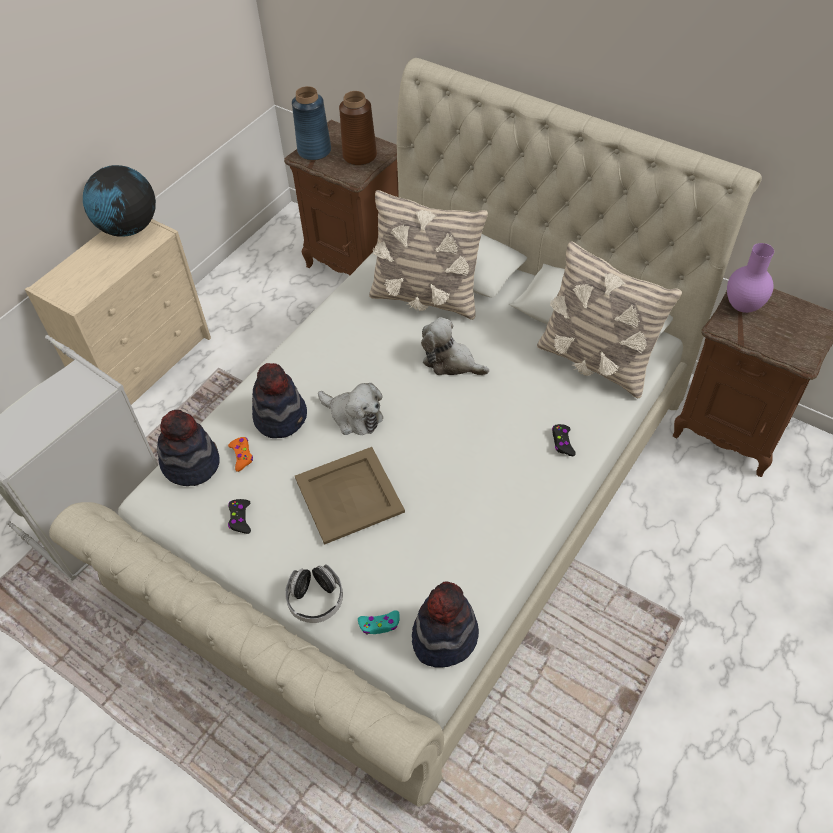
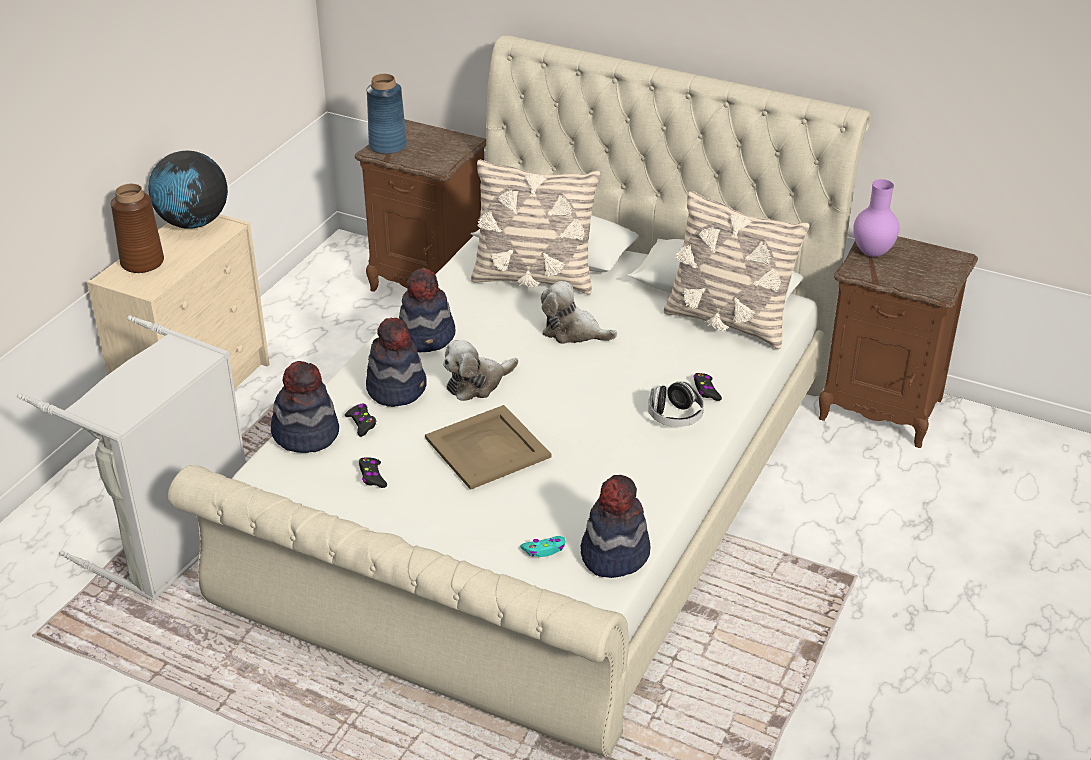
camera: 10 degrees left, 15 degrees down
(242, 455) = (361, 423): orange game controller -> black game controller
(316, 600) = (471, 536): headphones -> headphones (675, 417)
(319, 358) = (427, 337): none -> hat
(353, 416) = (477, 383): plush toy -> plush toy turned 120 degrees clockwise
(359, 156) = (439, 148): brown vase -> brown vase (142, 262)

